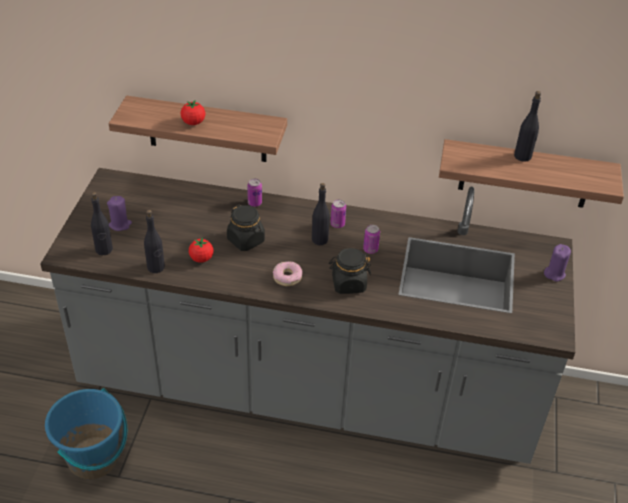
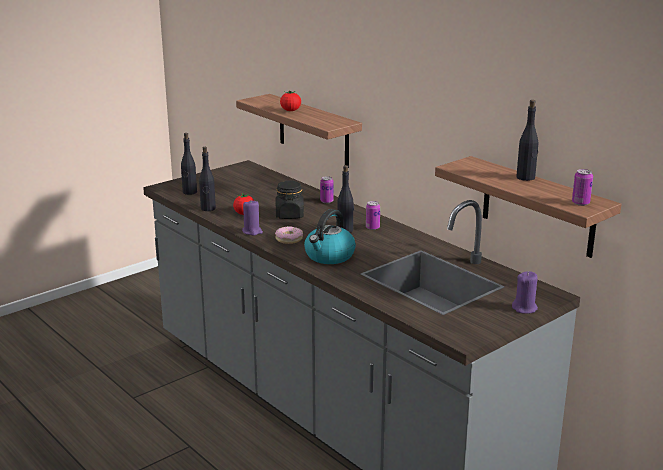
camera: 40 degrees right, 20 degrees down
(94, 458) = (130, 381): blue bucket -> none
(120, 224) = (218, 185): purple candle -> purple candle (252, 231)
(348, 284) = (329, 256): black jar -> kettle
(370, 249) = (377, 246): can -> can (580, 203)

